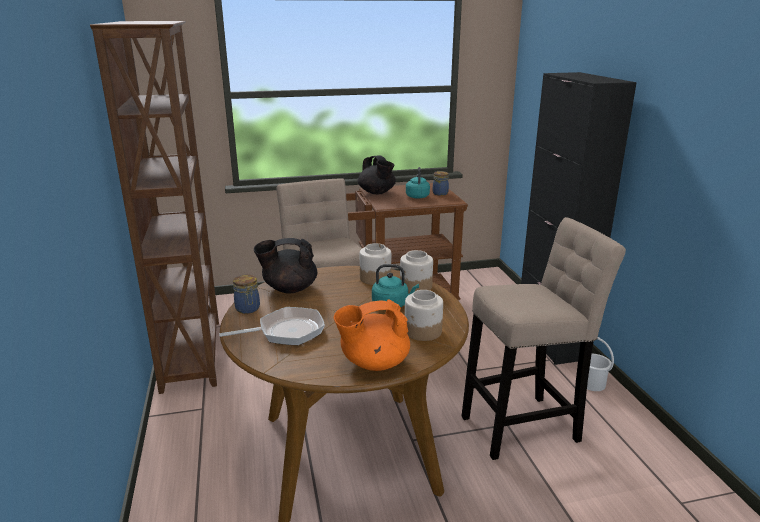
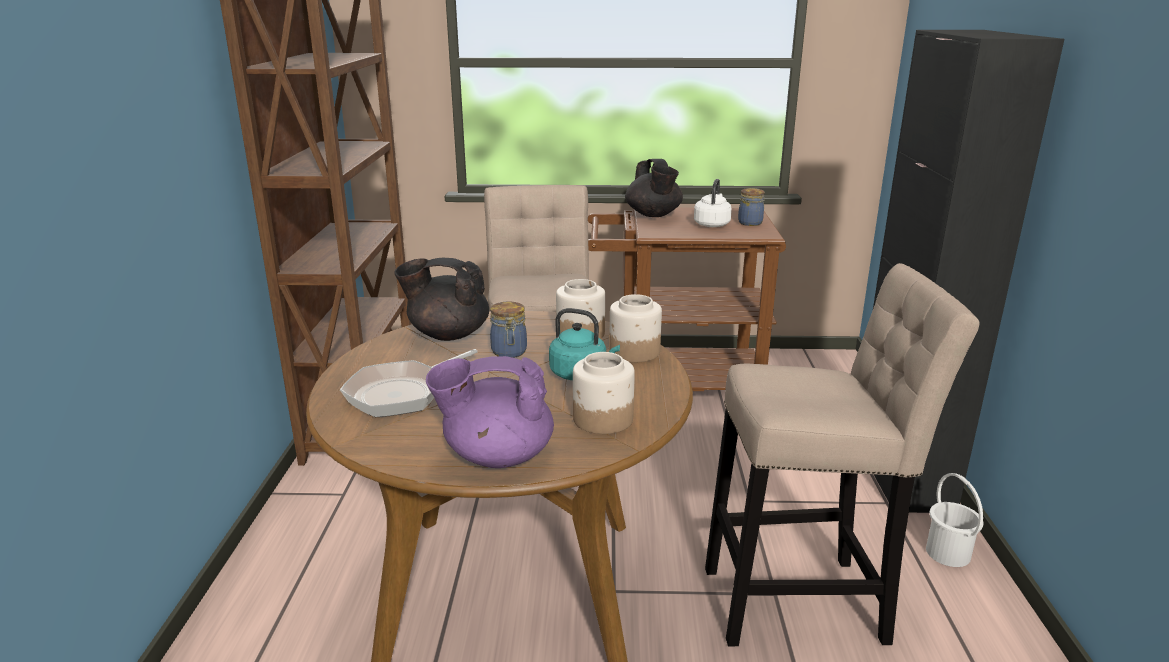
camera: 15 degrees right, 0 degrees up
(248, 309) = (372, 355): jar -> jar (509, 352)
(286, 332) = (402, 393): frying pan -> frying pan turned 135 degrees clockwise
(373, 363) = (497, 456): orange teapot -> purple teapot
(417, 196) = (712, 224): turquoise kettle -> white kettle

